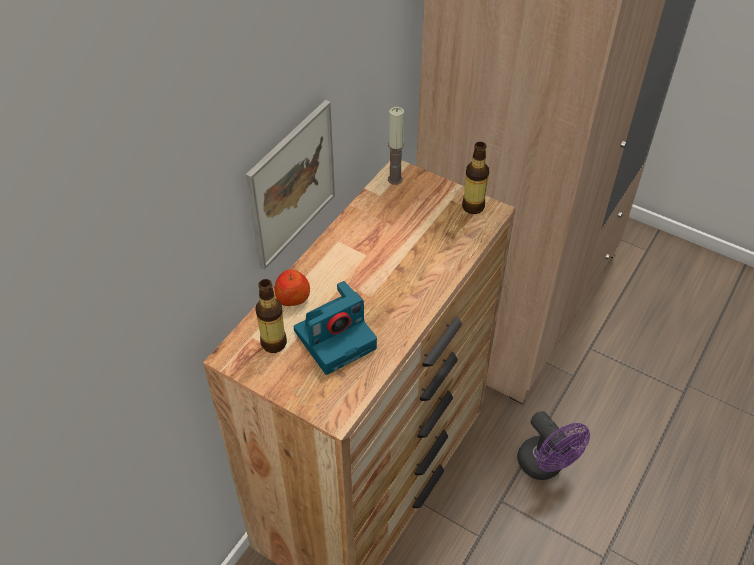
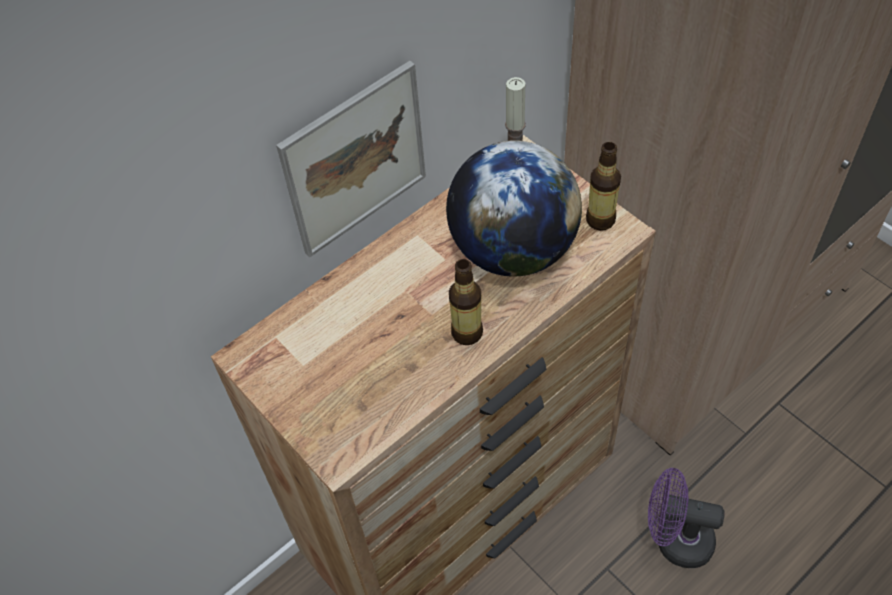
camera: 20 degrees right, 5 degrees up
(273, 343) = (297, 350): bottle -> bottle (467, 333)
(292, 297) = (339, 296): apple -> none
(336, 338) = (371, 359): camera -> none
(416, 239) = (513, 250): none -> globe
(545, 466) = (675, 540): purple fan -> purple fan turned 120 degrees clockwise

